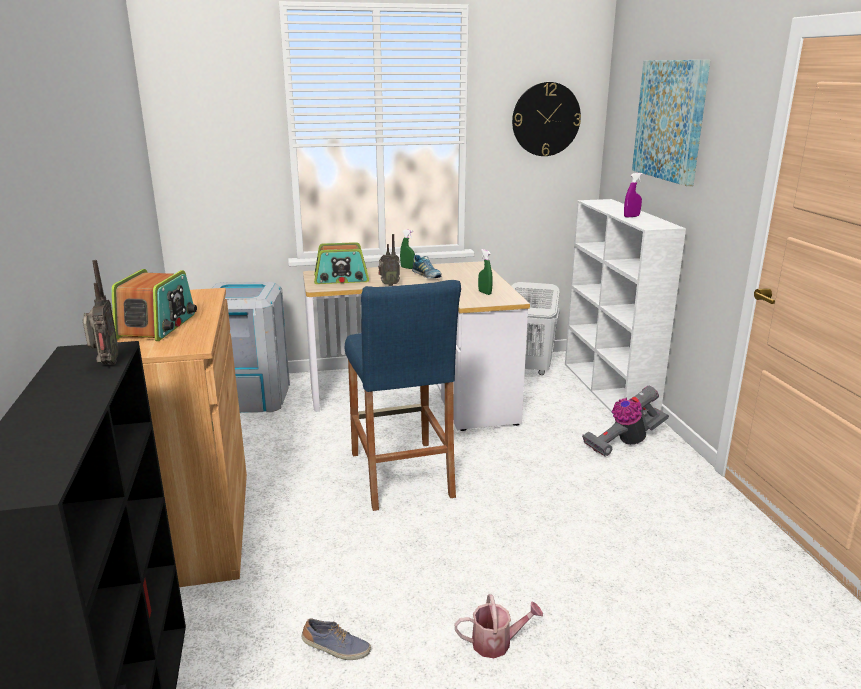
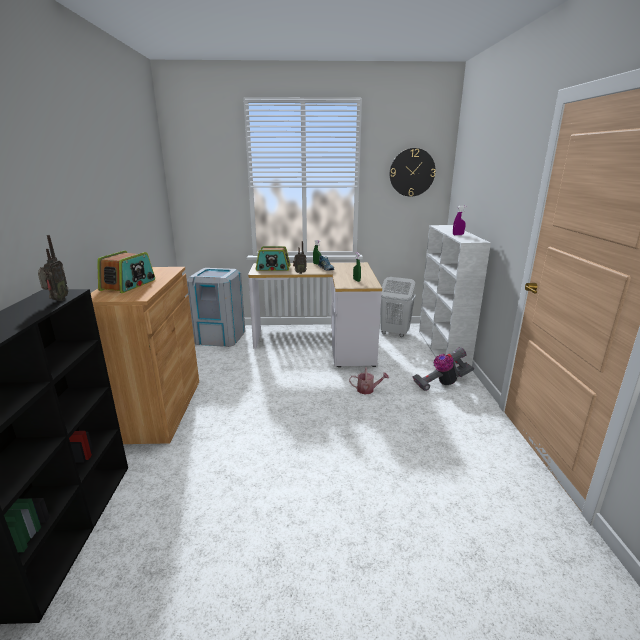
camera: 10 degrees right, 0 degrees up
(336, 649) = (209, 494): shoe -> none
(401, 474) = (290, 390): blue stool -> none
(497, 643) = (310, 503): watering can -> watering can (368, 390)
(670, 120) = (486, 170): picture -> none

